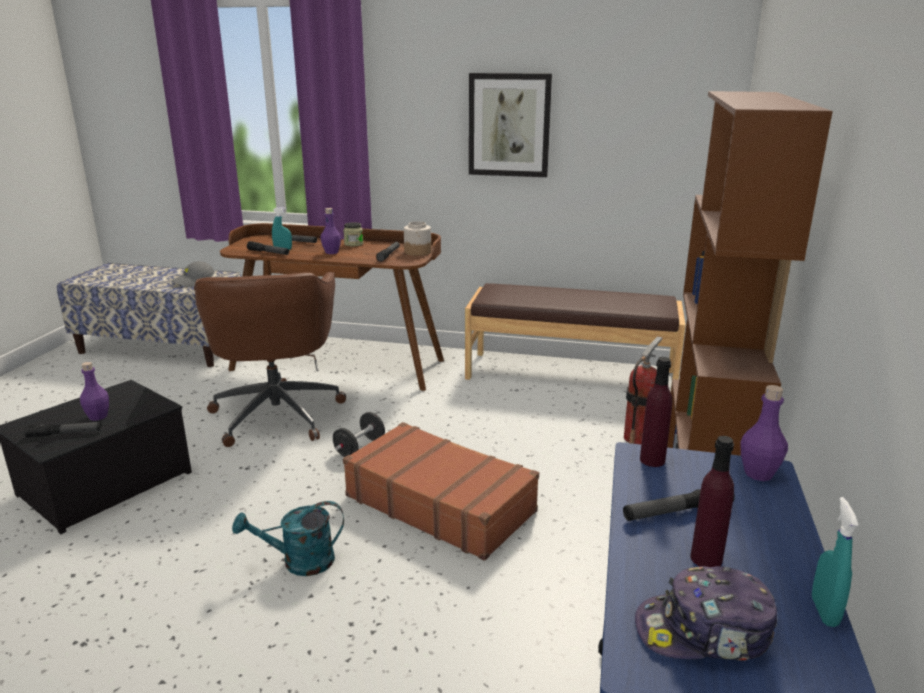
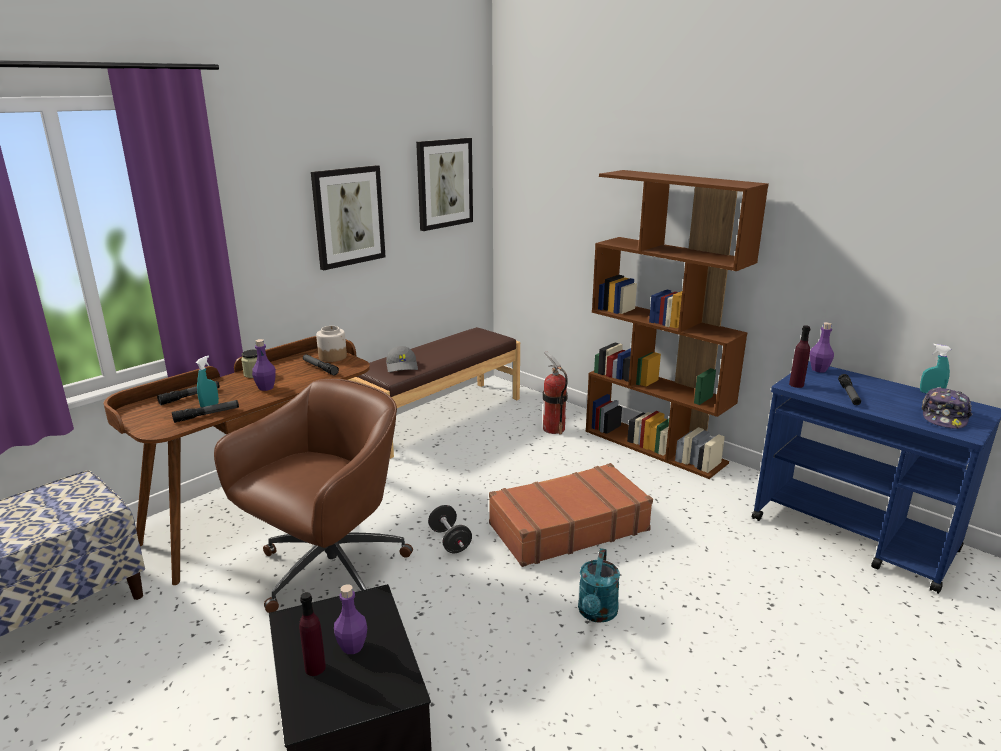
camera: 60 degrees left, 0 degrees up
(65, 434) = (374, 676): flashlight -> none
(194, 282) = (67, 504): grey cap -> grey cap (402, 366)
(277, 413) = (328, 571): brown office chair -> brown office chair turned 75 degrees counterclockwise
(653, 106) = (444, 183): none -> picture
(706, 558) = (890, 401): purple bottle -> purple bottle (315, 668)

